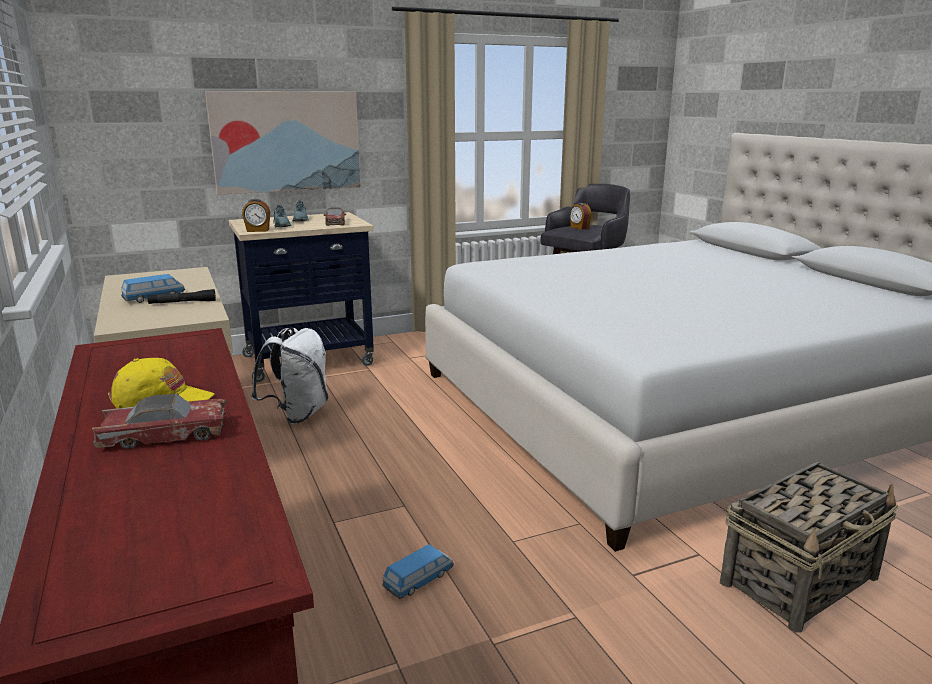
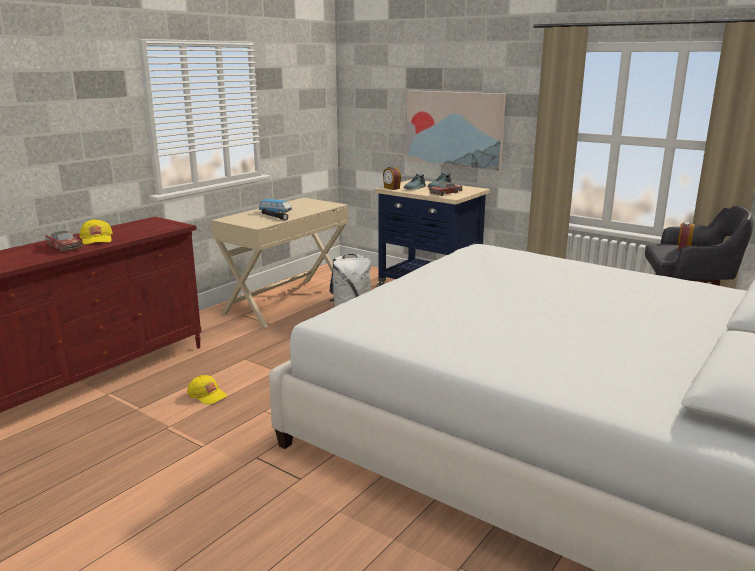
camera: 60 degrees right, 0 degrees up
(419, 580) = (207, 395): toy car -> yellow cap
(800, 580) = (298, 527): basket -> none

